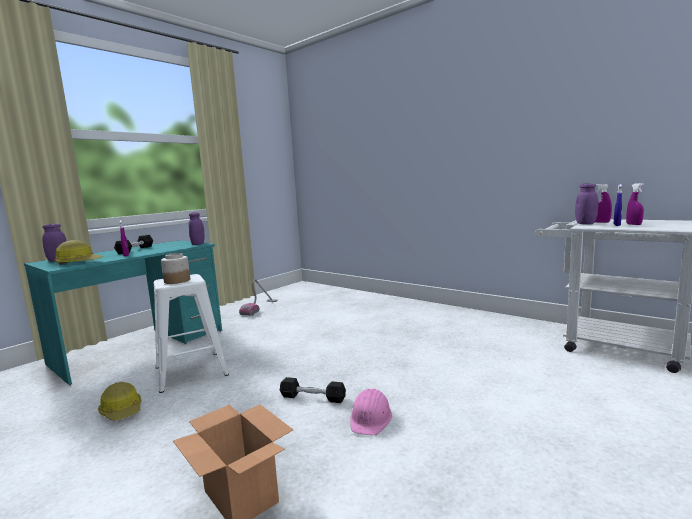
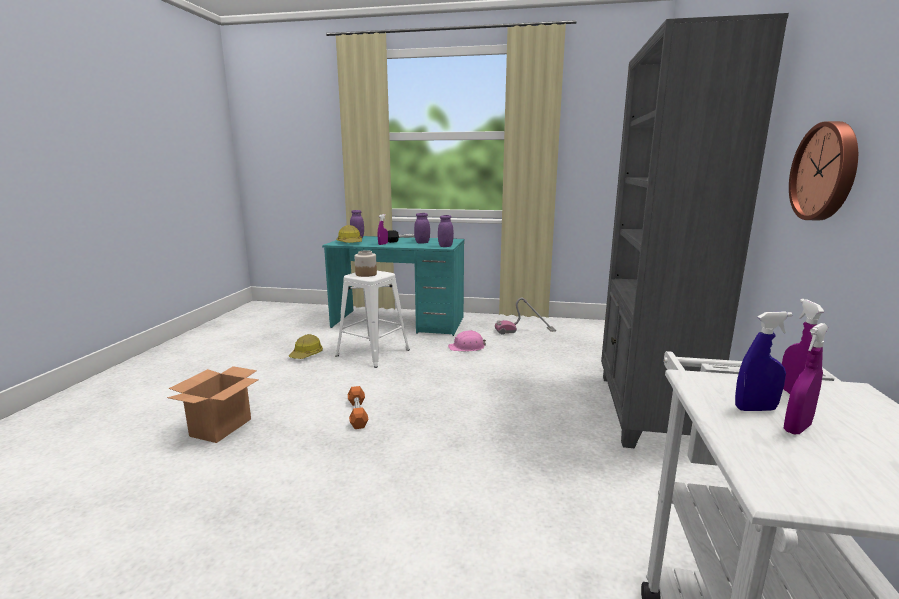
camera: 60 degrees right, 5 degrees up
(313, 397) = (357, 413): black dumbbell -> orange dumbbell
(371, 418) = (335, 451): pink hard hat -> pink hard hat (467, 347)
(413, 308) = (646, 411): none -> grey bookcase
(523, 145) = (826, 172): none -> wall clock
(585, 223) = (729, 377): purple jar -> purple jar (422, 243)

